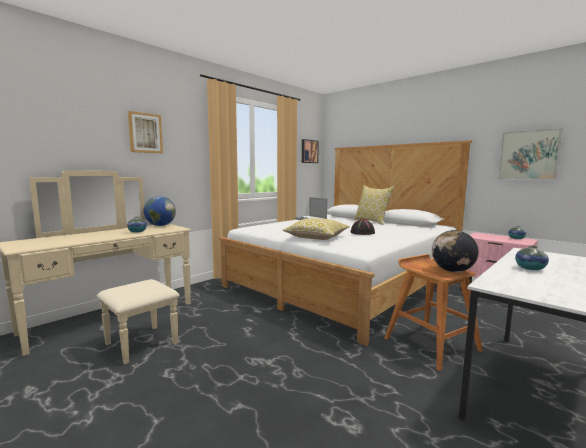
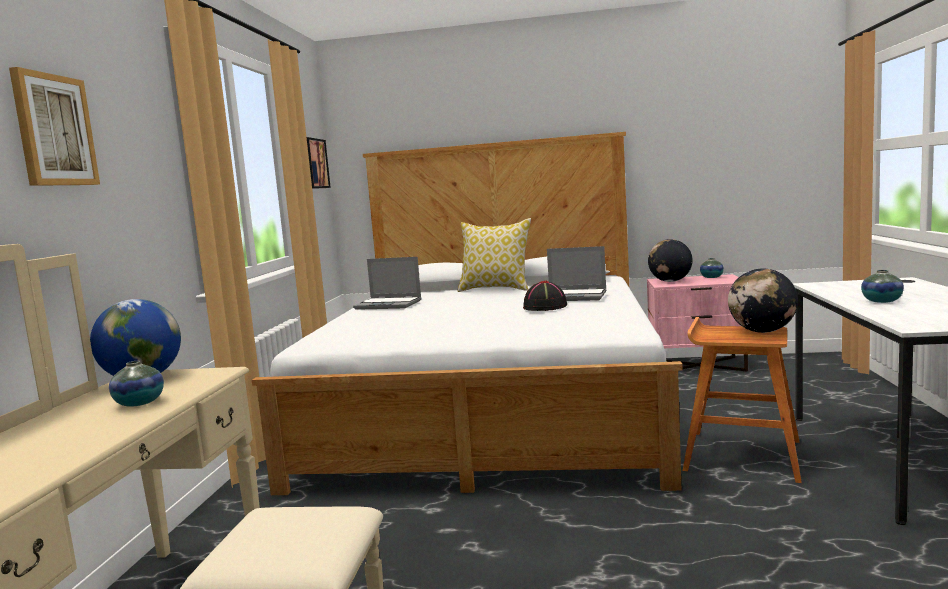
camera: 35 degrees left, 0 degrees up
(317, 238) = (502, 329): pillow -> none
(391, 231) = (575, 297): none -> laptop
(483, 236) = (670, 281): none -> globe
(528, 155) = (705, 151): picture -> none

